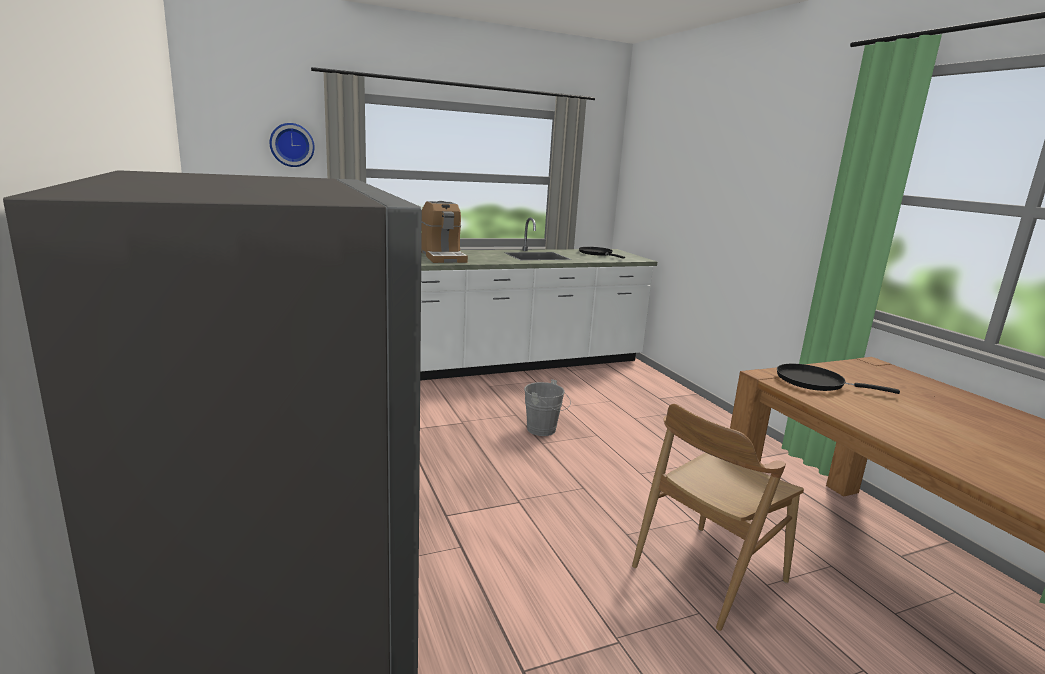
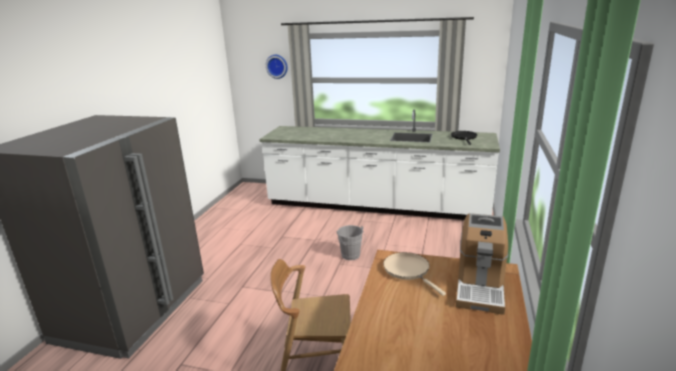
camera: 40 degrees right, 5 degrees up
(443, 257) = (345, 135): coffee machine -> coffee machine (480, 286)
(815, 382) = (408, 270): black frying pan -> beige frying pan

